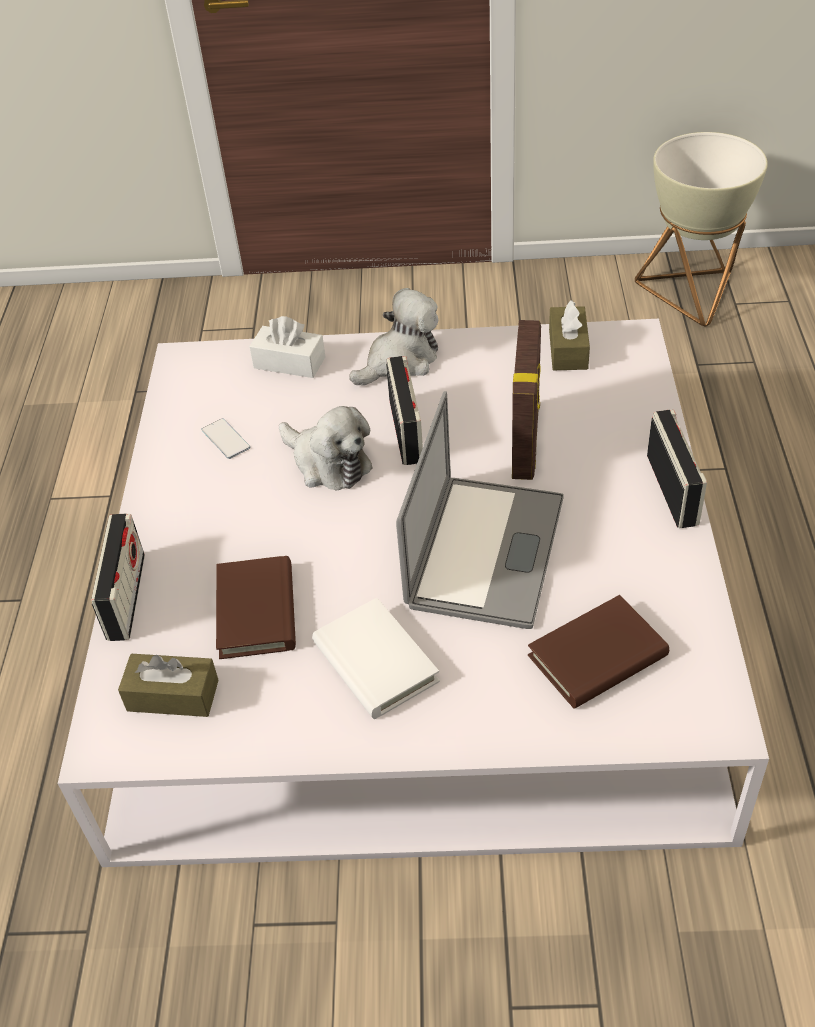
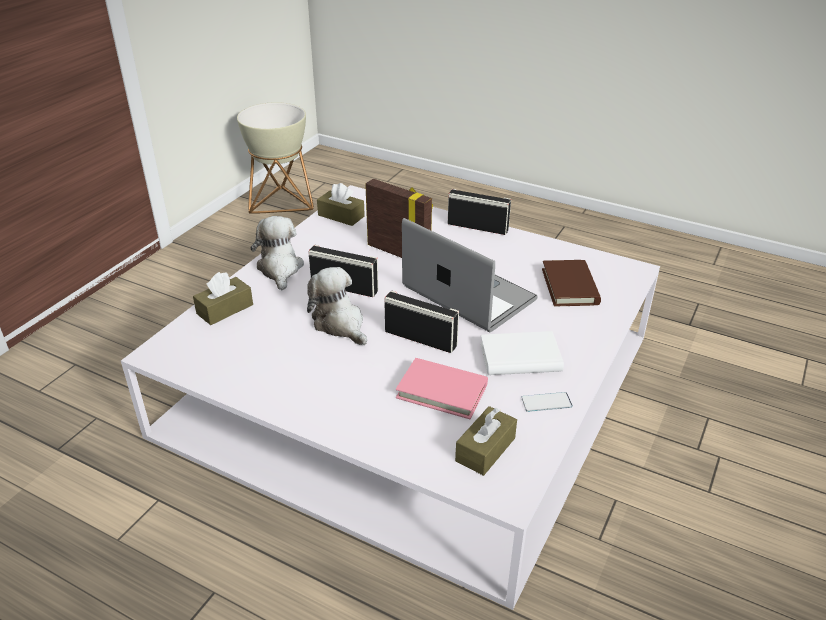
camera: 65 degrees left, 10 degrees down
(126, 597) = (376, 448): radio -> radio (420, 338)
(225, 439) = (267, 358): phone -> phone (546, 402)
(256, 611) = (442, 391): brown book -> pink book
(289, 362) = (225, 309): white tissue box -> brown tissue box
(328, 463) = (340, 324): plush toy -> plush toy turned 105 degrees counterclockwise

